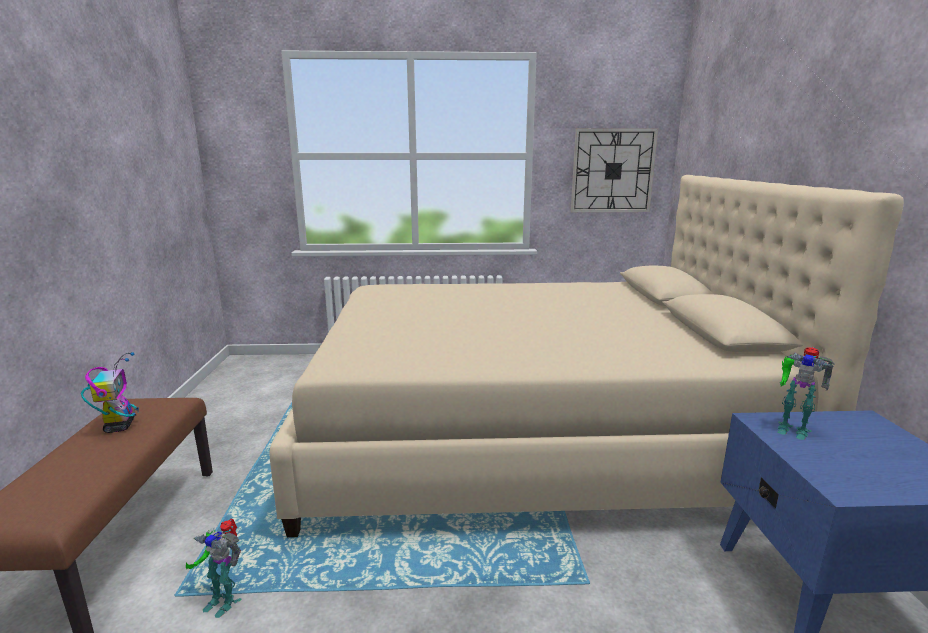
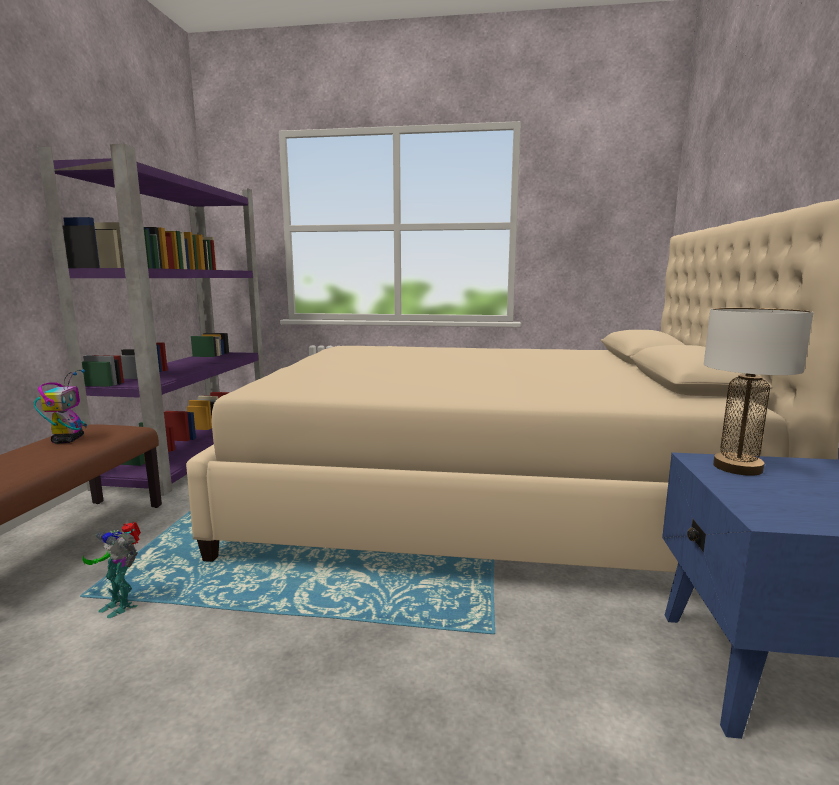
camera: 10 degrees right, 5 degrees down
(218, 402) = (193, 453): none -> purple bookcase
(612, 171) = (603, 240): wall clock -> none
(791, 428) = (736, 467): toy robot -> table lamp

